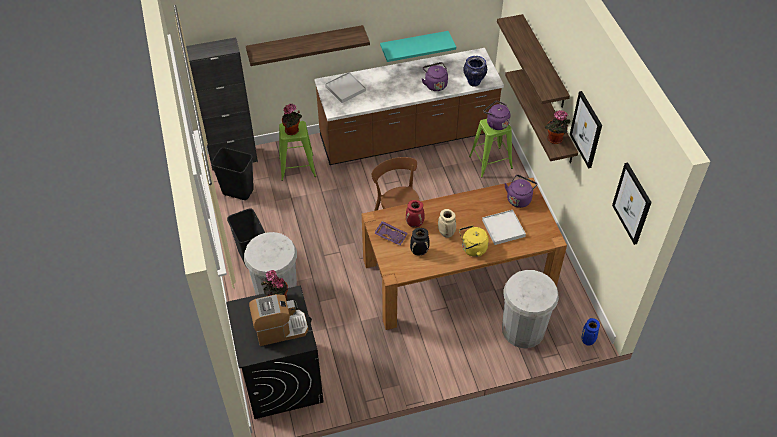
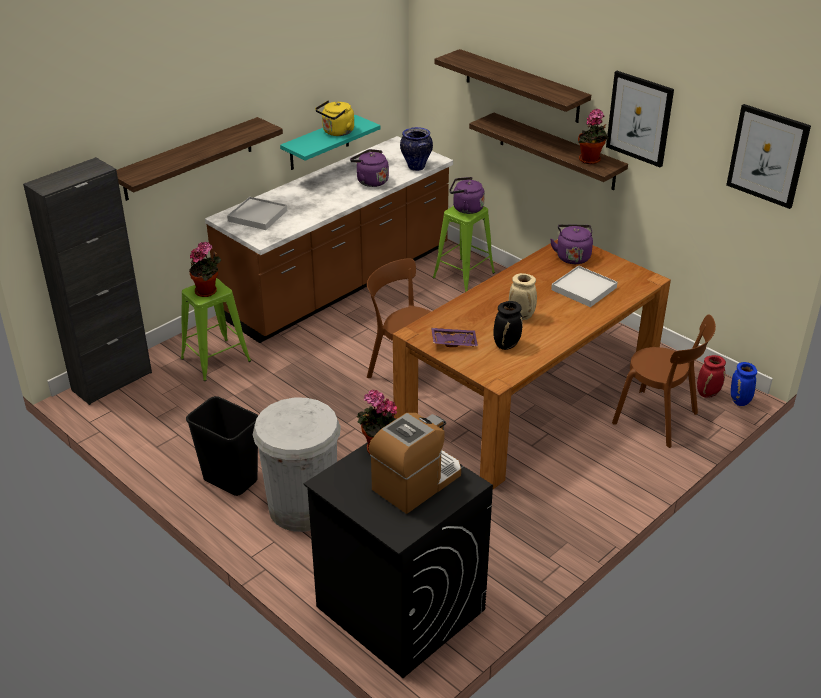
camera: 30 degrees left, 15 degrees down
(238, 191) = (149, 414): black trash can -> none
(415, 224) = (473, 320): red vase -> red vase (708, 393)
(472, 249) = (568, 320): yellow kettle -> yellow kettle (337, 132)
(523, 329) = (659, 420): white trash can -> brown chair

